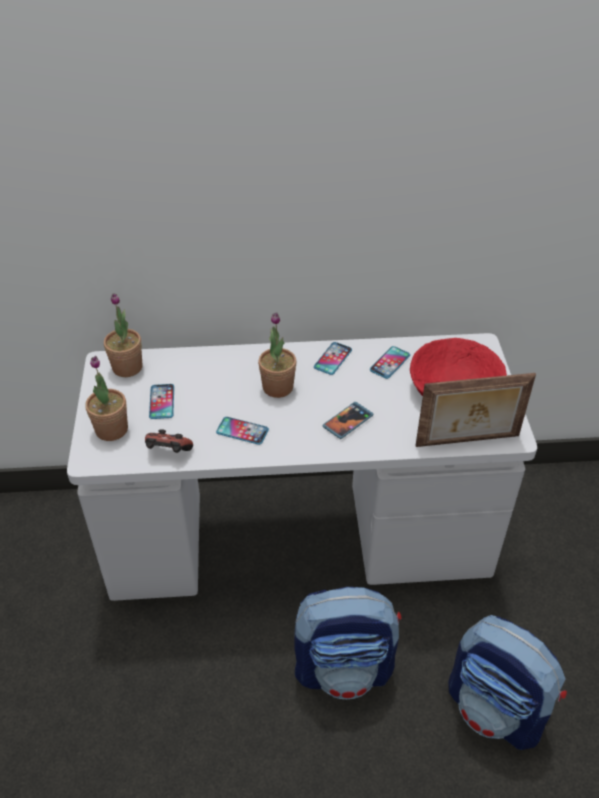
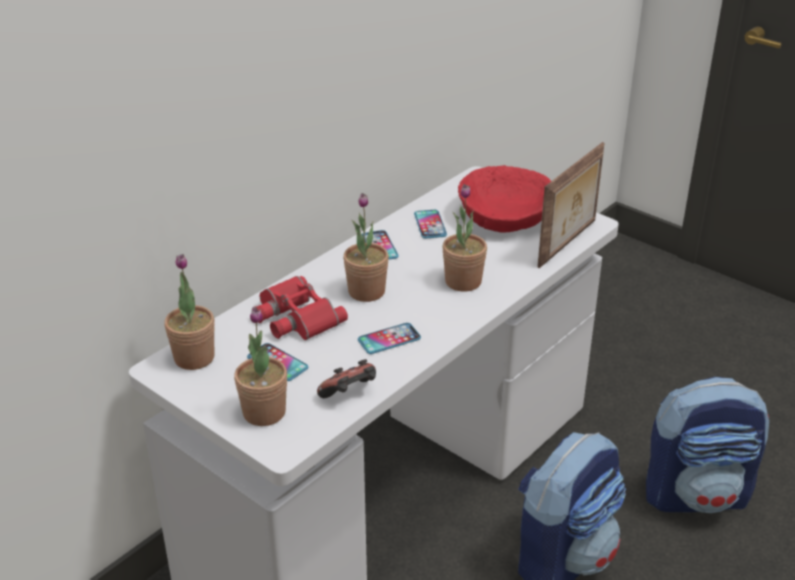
camera: 45 degrees left, 10 degrees down
(213, 377) = (294, 317): none -> red binoculars
(348, 421) = (463, 281): phone -> potted plant

